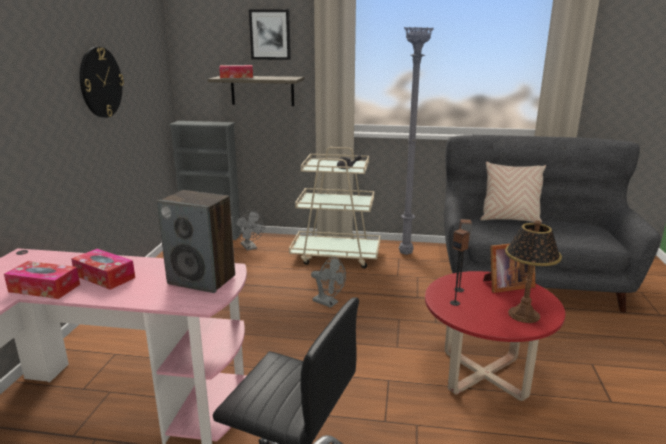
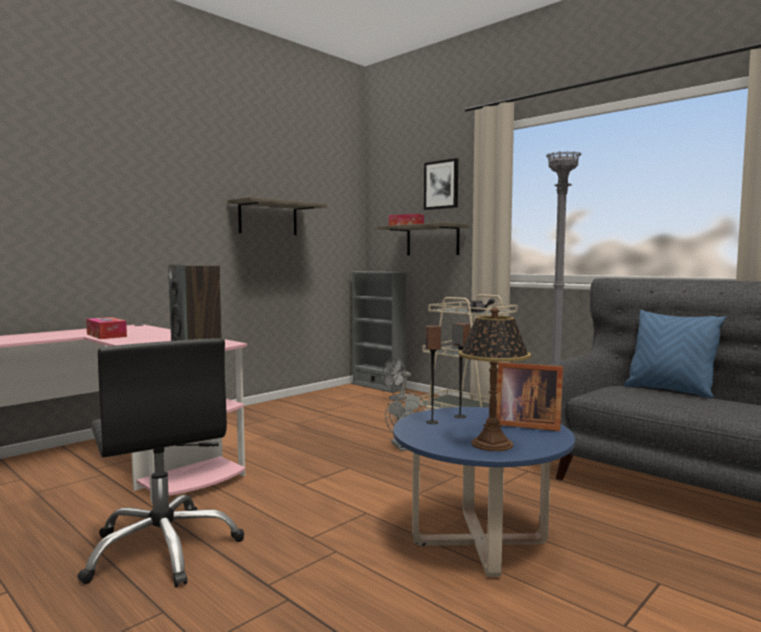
camera: 35 degrees right, 15 degrees down
(100, 82) = (268, 218): wall clock -> shelf
(104, 276) = (148, 336): tissue box -> none
(250, 247) = (397, 399): grey fan -> grey fan turned 45 degrees clockwise
(483, 374) = (479, 542): red coffee table -> blue coffee table
(509, 219) = (670, 391): beige pillow -> blue pillow

